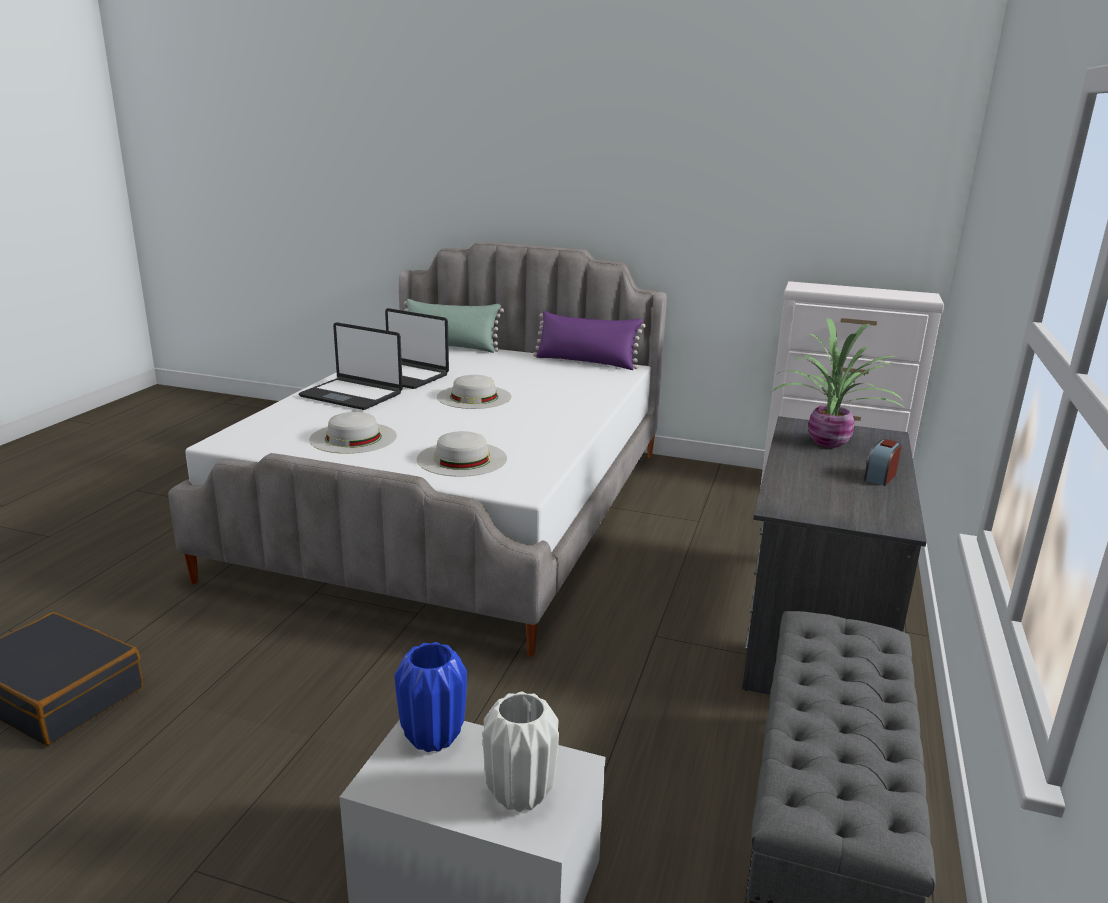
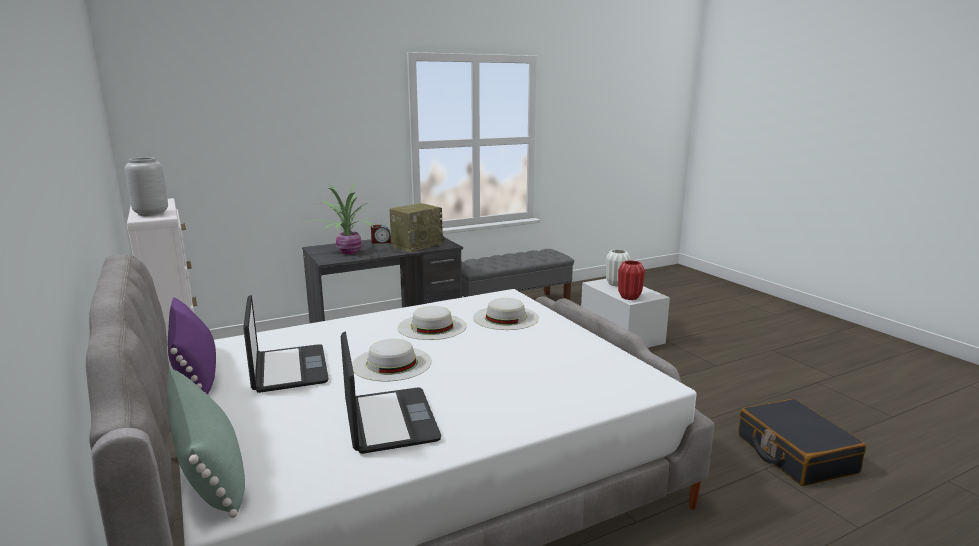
camera: 135 degrees left, 5 degrees down
(352, 395) = (486, 407): laptop -> laptop (288, 370)
(353, 437) = (551, 355): white hat -> white hat (432, 326)
(433, 738) = (629, 297): blue vase -> red vase
(814, 489) = (417, 245): none -> radio
(827, 288) = (152, 213): none -> grey vase

